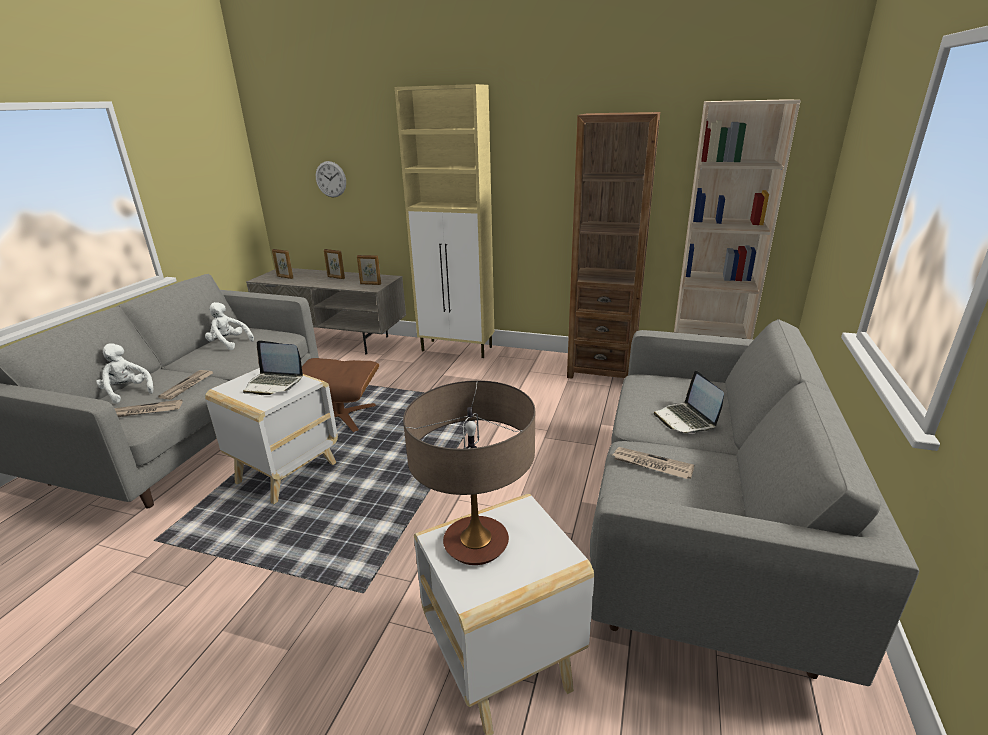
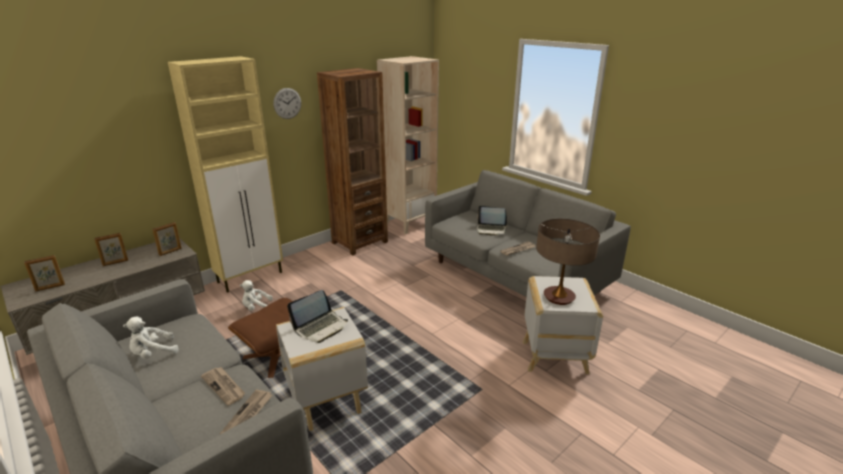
camera: 60 degrees left, 0 degrees up
(127, 392) = (182, 428): white plush toy -> white plush toy (257, 308)
(331, 179) = (73, 163): wall clock -> wall clock (287, 103)

